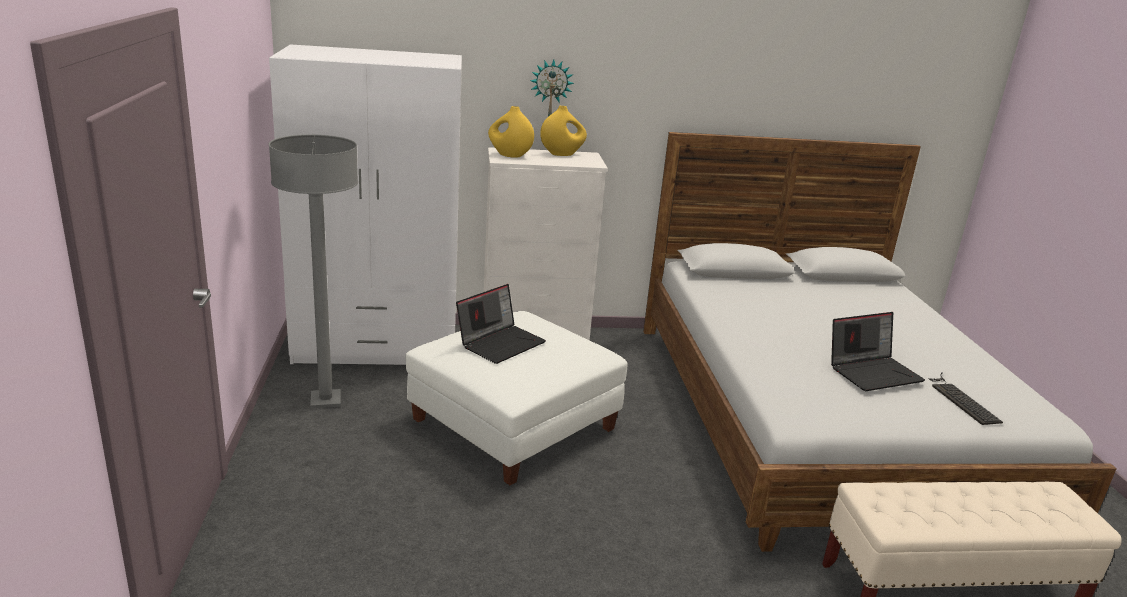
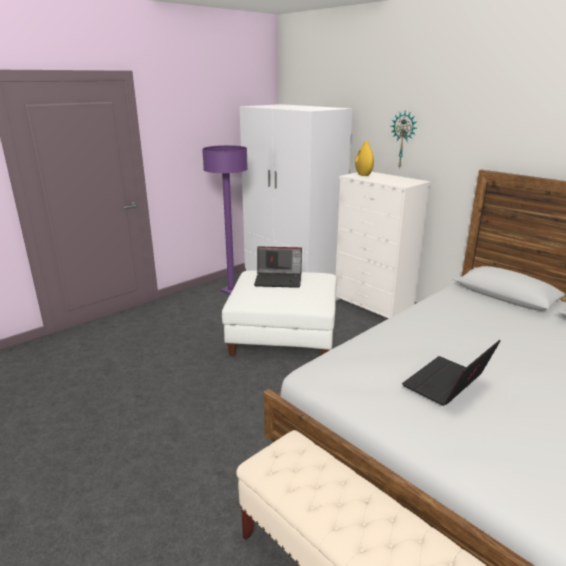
camera: 55 degrees right, 0 degrees up
(325, 400) = (231, 291): grey floor lamp -> purple floor lamp
(562, 154) = (399, 178): yellow vase -> none
(873, 372) = (447, 384): laptop -> laptop turned 105 degrees clockwise
(960, 399) = (489, 442): keyboard -> none

